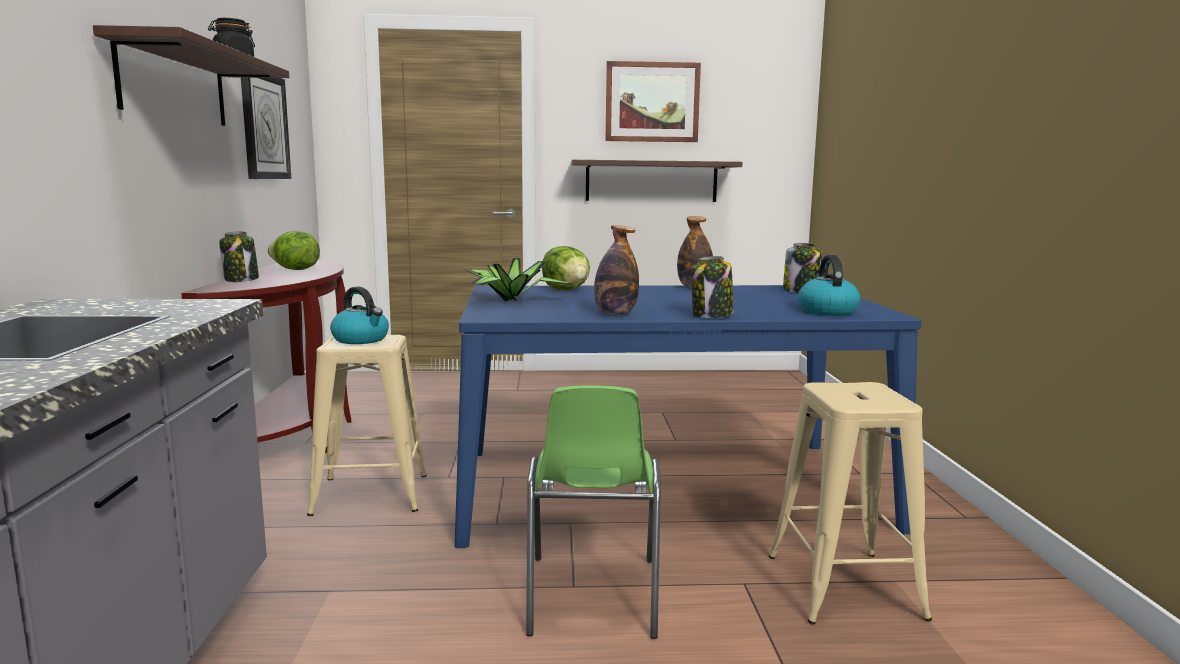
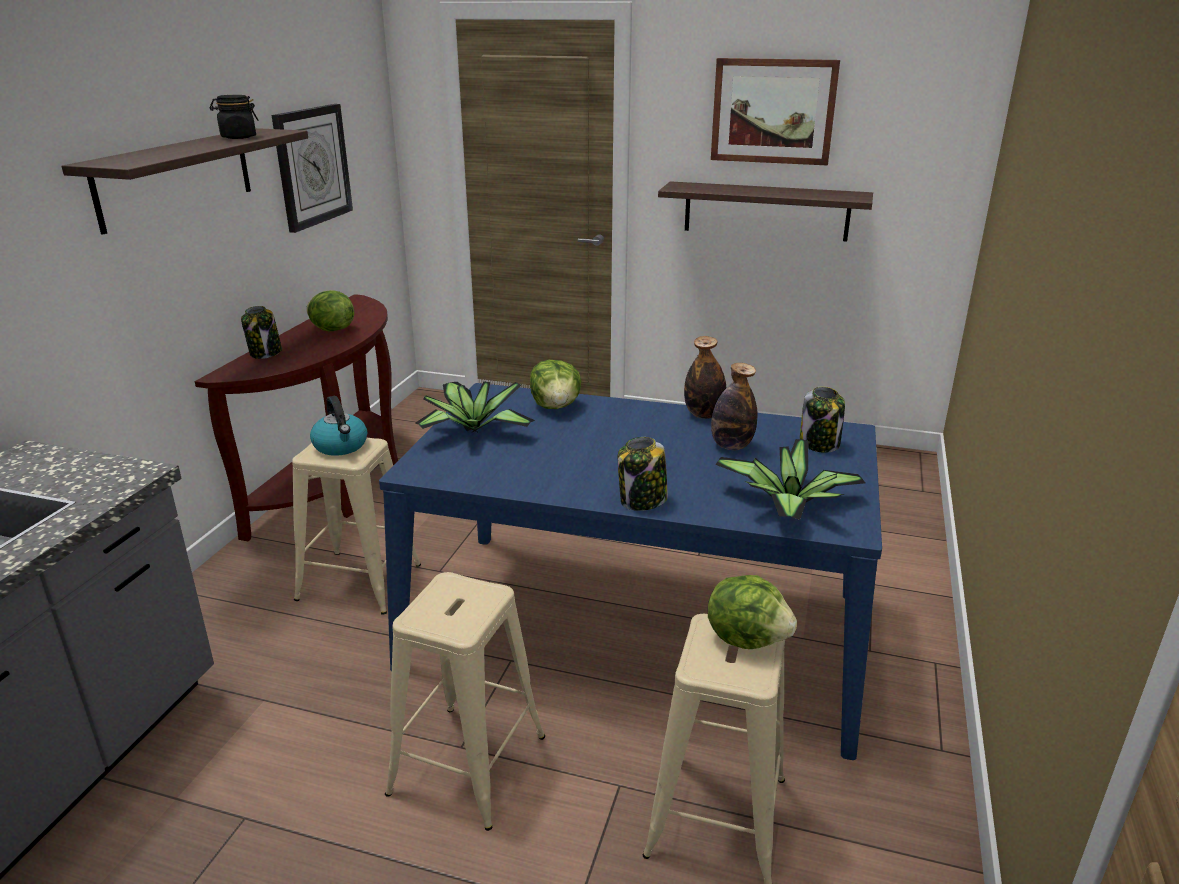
camera: 20 degrees right, 15 degrees up
(591, 596) = (468, 764): green chair -> beige stool
(615, 314) = (545, 481): bottle -> bottle (731, 446)
(826, 311) = (789, 506): kettle -> potted plant
(861, 387) = (747, 638): none -> lettuce

